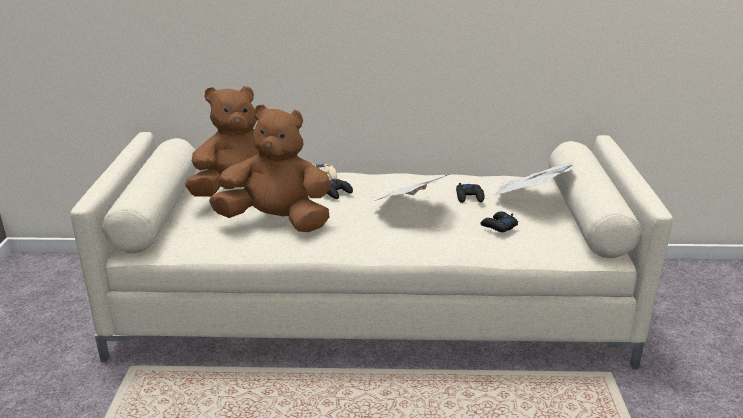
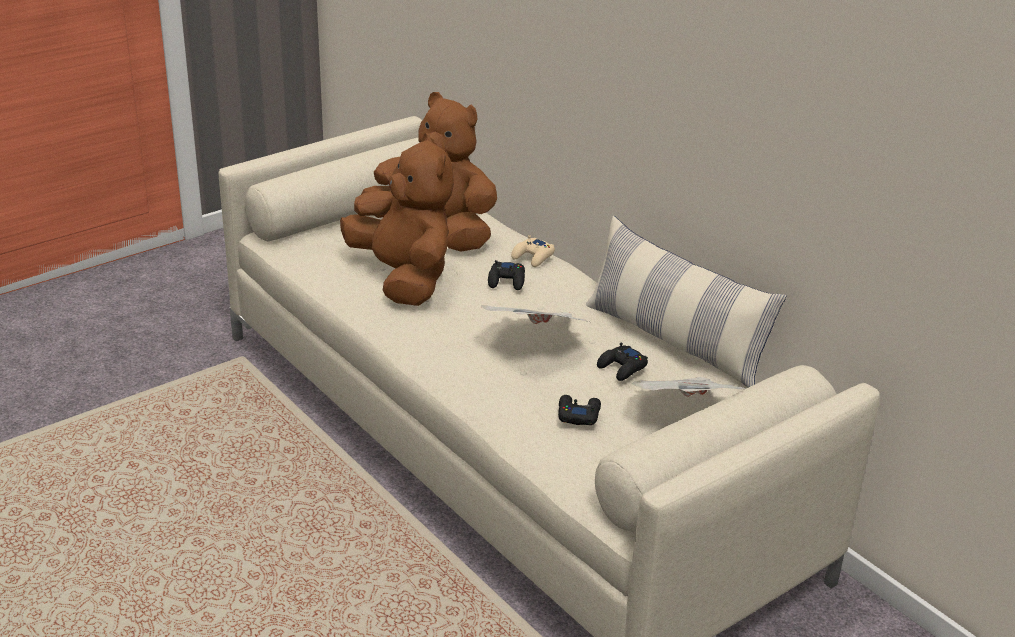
camera: 50 degrees right, 5 degrees up
(459, 176) = (674, 342): none -> pillow

